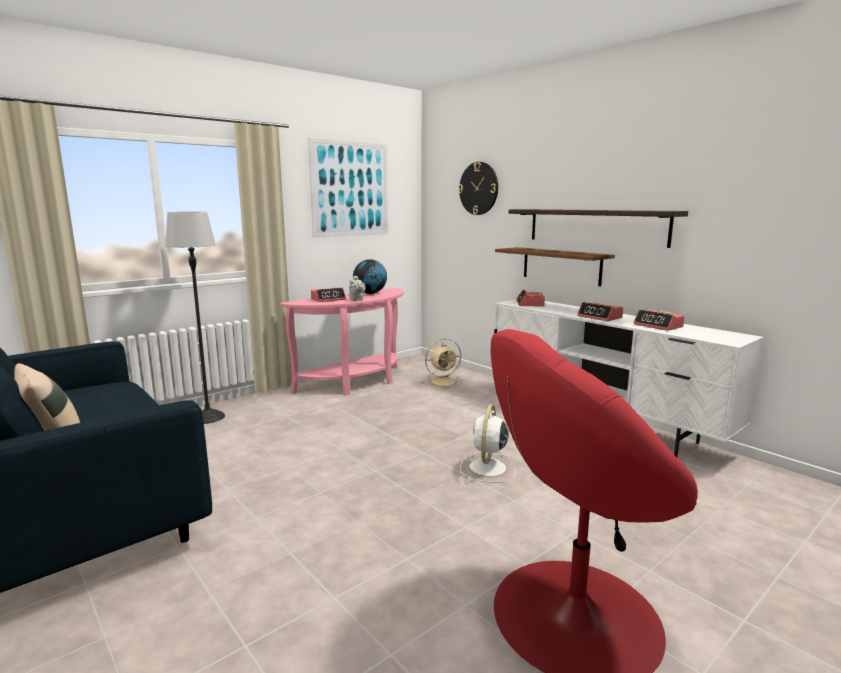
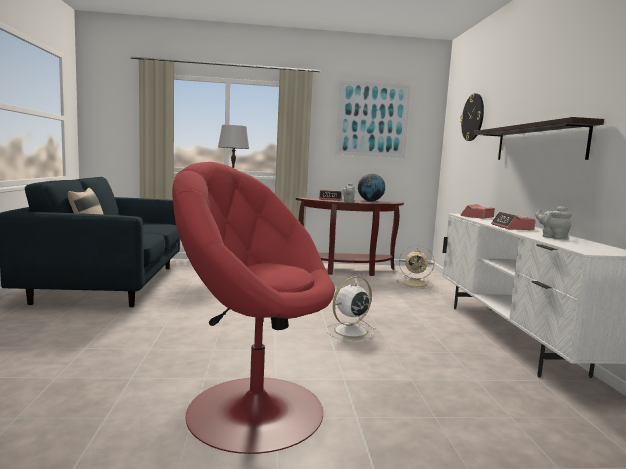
camera: 35 degrees right, 5 degrees down
(356, 383) = (347, 270): pink console table -> brown console table
(561, 266) = (513, 183): brown shelf -> none
(658, 326) = (552, 237): alarm clock -> grey teapot

